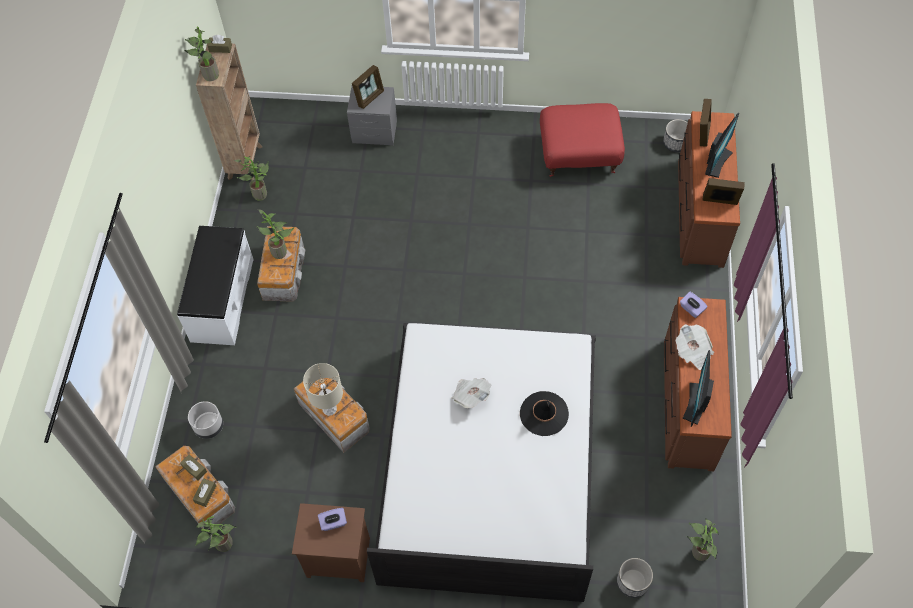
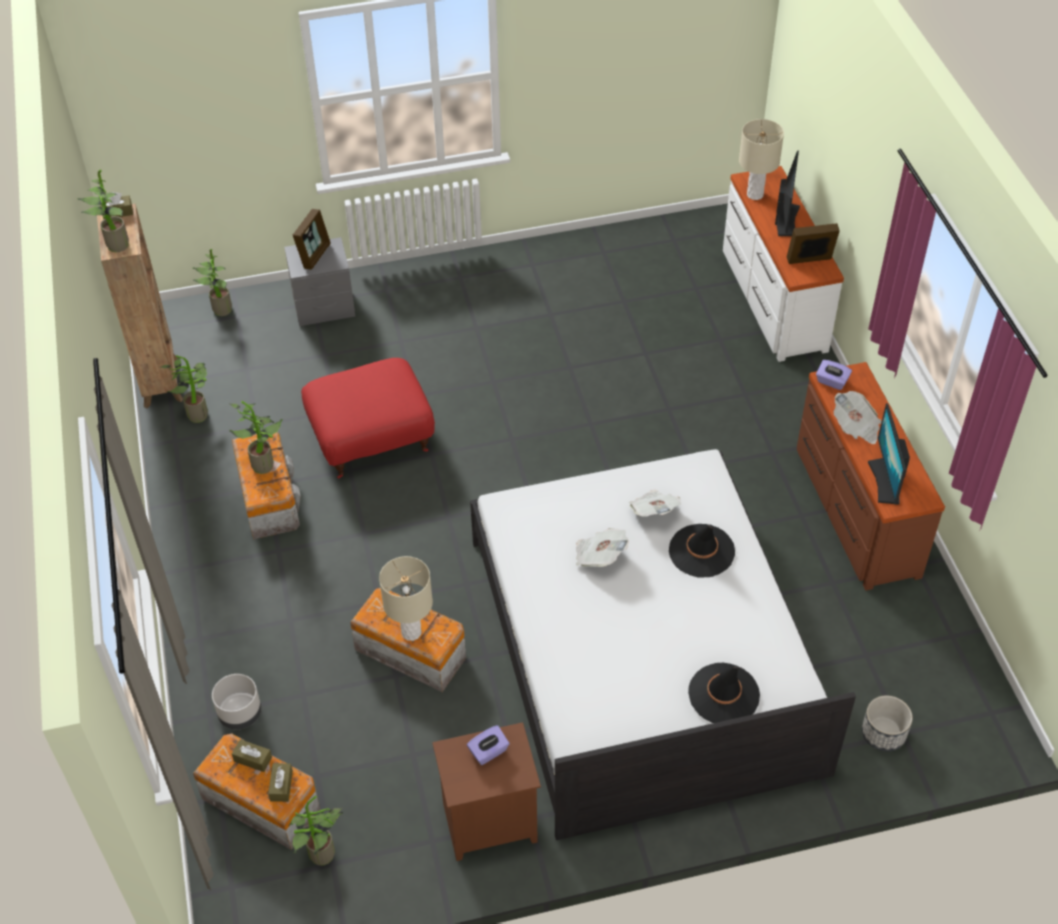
camera: 20 degrees left, 10 degrees down
(221, 299) = (194, 553): white bench -> none
(512, 529) = (723, 694): none -> black hat
(523, 372) = (654, 512): none -> newspaper
(579, 155) = (598, 272): red ottoman -> red ottoman (372, 439)
(676, 143) = (710, 233): planter -> none
(697, 552) = (945, 675): potted plant -> potted plant (219, 310)
(699, 212) = (772, 299): brown dresser -> white dresser
(702, 133) = (755, 194): picture frame -> beige table lamp

